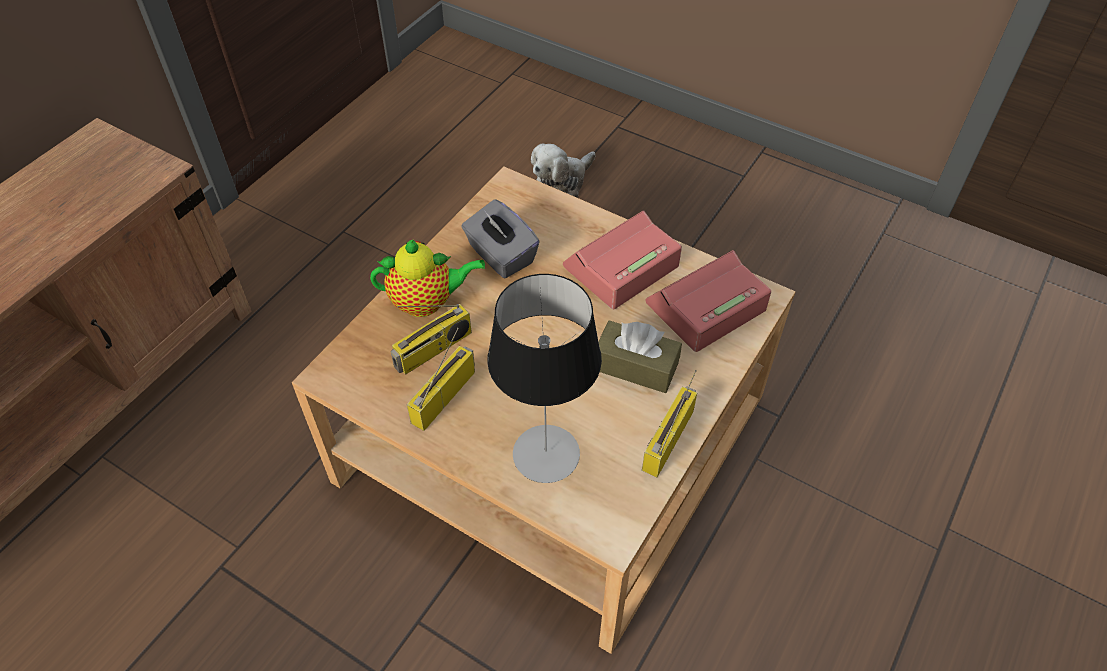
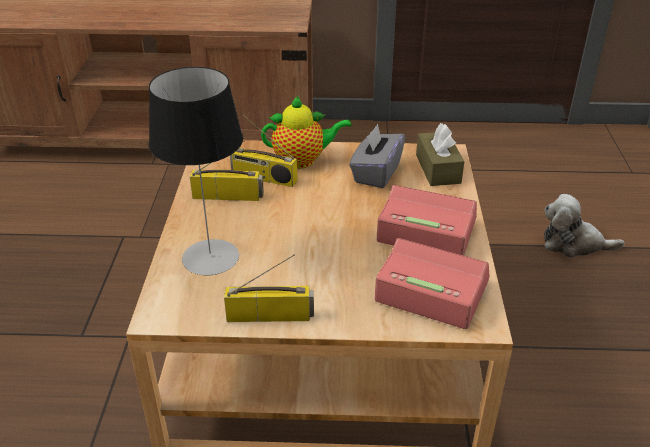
camera: 60 degrees right, 15 degrees down
(427, 302) = (302, 160): teapot -> teapot turned 60 degrees counterclockwise
(635, 366) = (330, 273): brown tissue box -> brown tissue box (438, 169)

